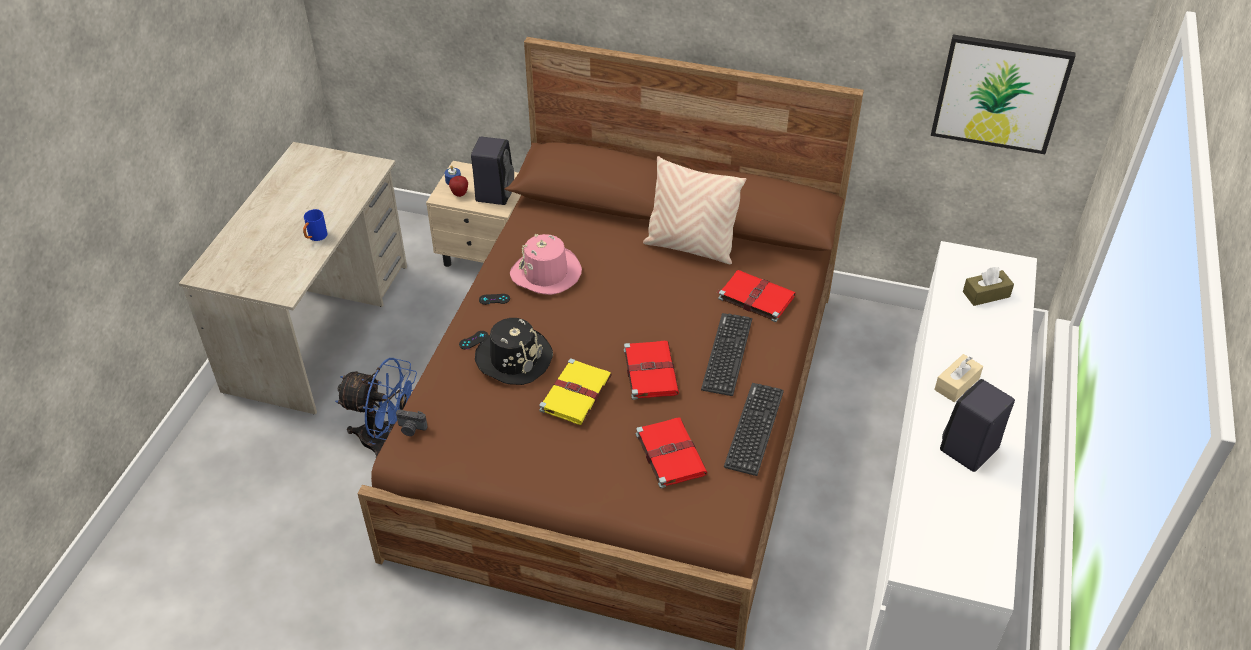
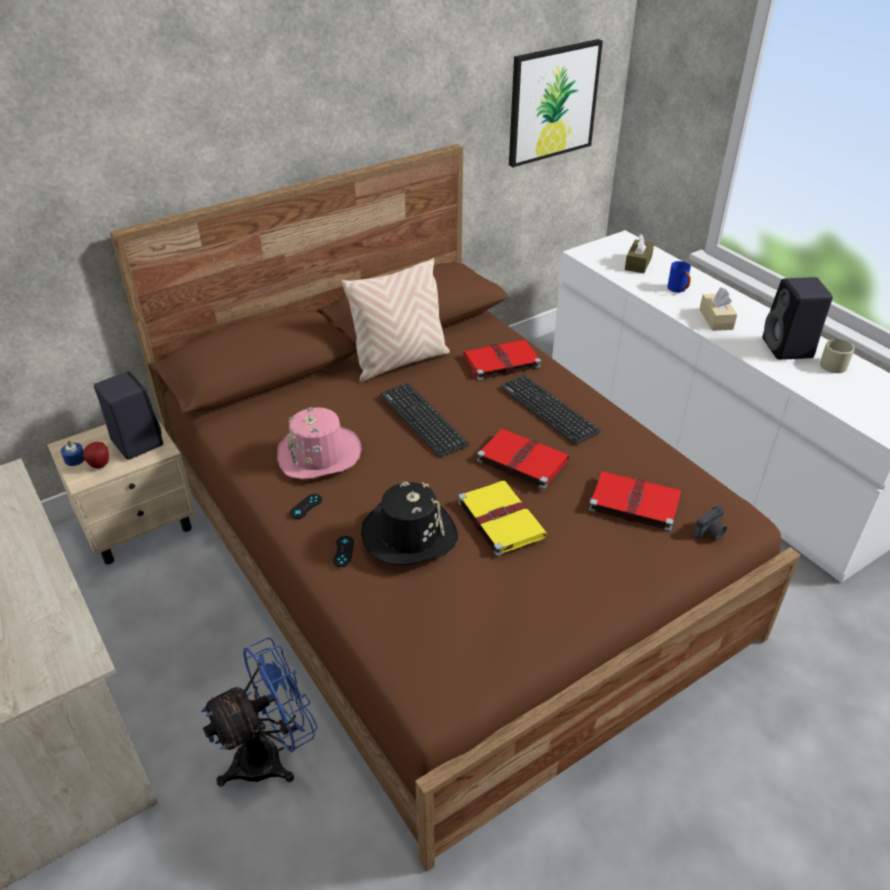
camera: 50 degrees left, 5 degrees down
(315, 237) = (33, 584): blue mug -> blue mug (678, 290)
(411, 429) = (416, 671): camera -> camera (710, 532)
(754, 428) = (648, 441): keyboard -> keyboard (423, 419)
(983, 490) = (834, 364): none -> beige mug

